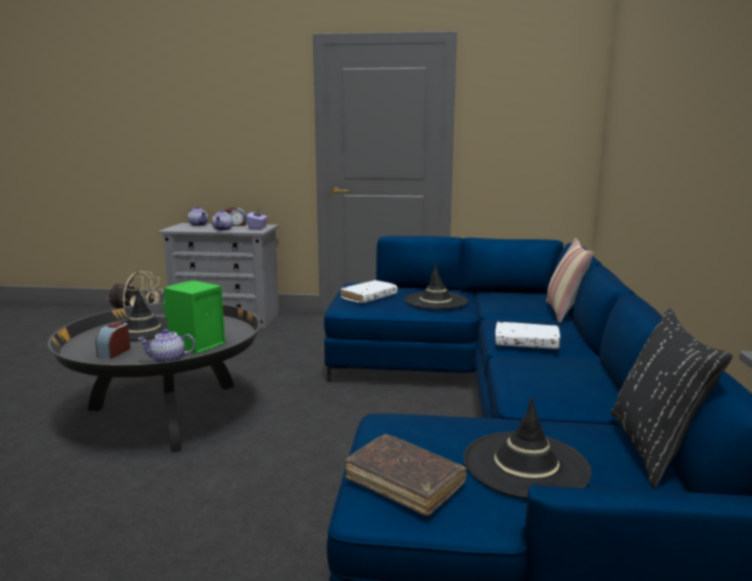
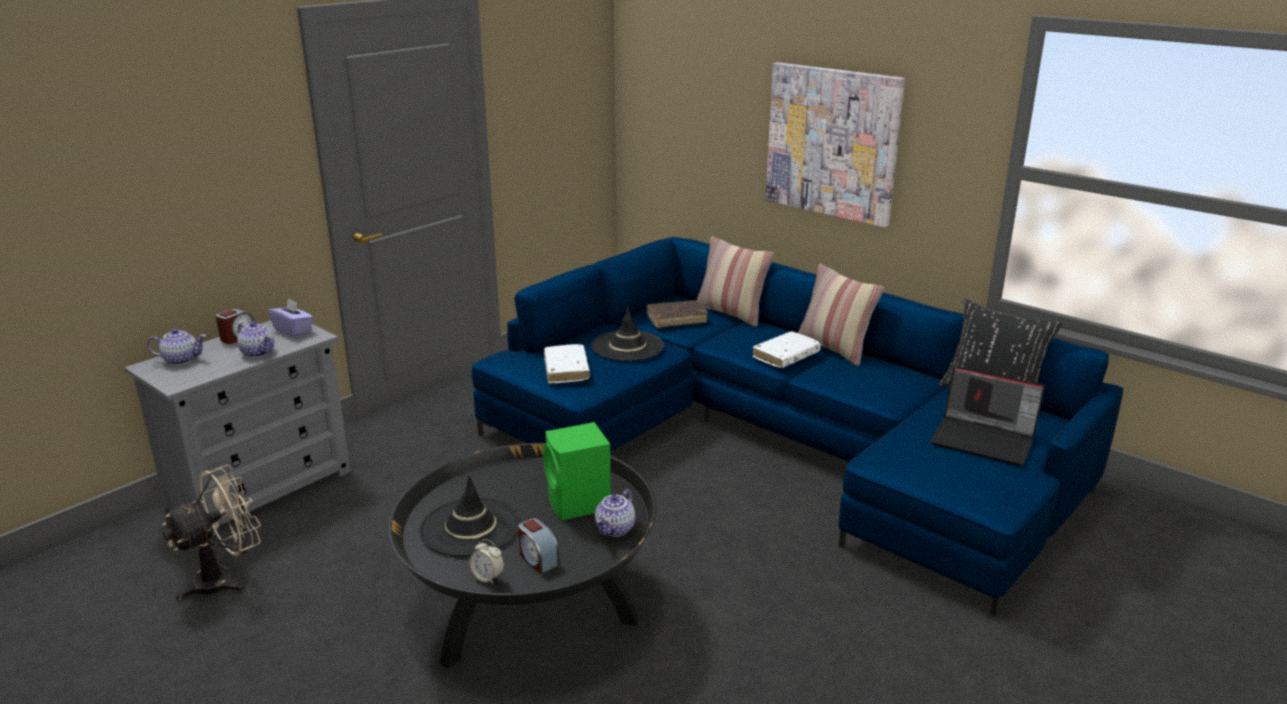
camera: 55 degrees left, 10 degrees up
(84, 346) = (488, 577): none -> alarm clock
(404, 482) = (978, 485): brown book -> brown book (676, 319)
(525, 465) = (984, 440): black hat -> laptop
(586, 355) = (834, 349): none -> pillow
(684, 142) = (832, 142): none -> picture

